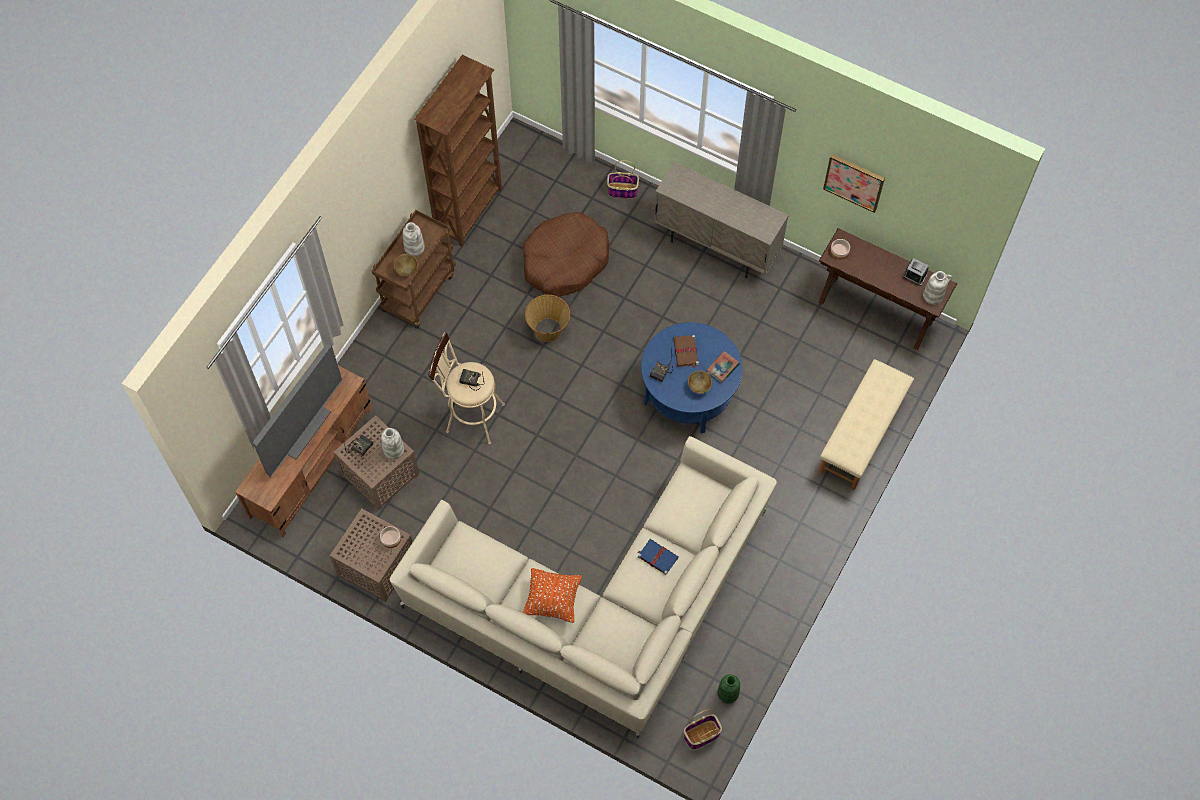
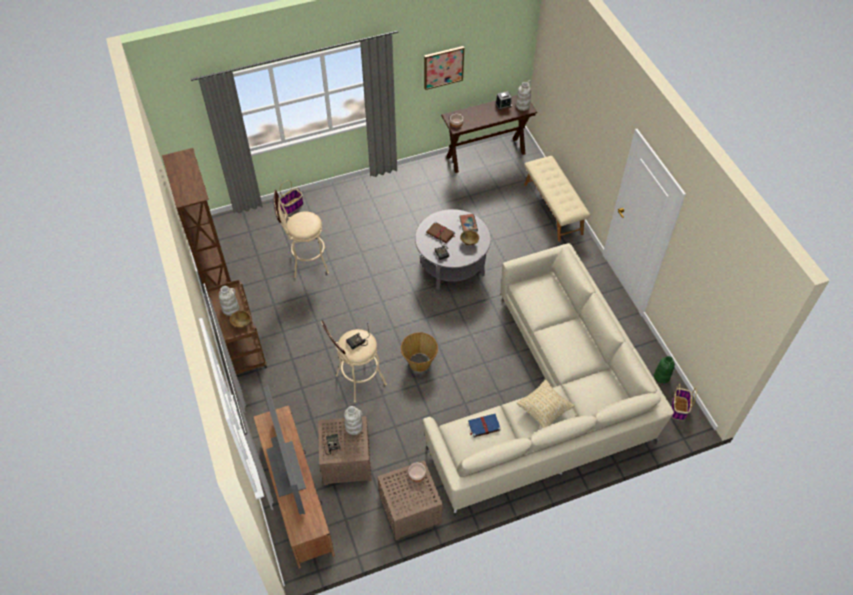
camera: 50 degrees left, 10 degrees down
(548, 329) = (341, 301): basket -> basket (419, 361)
(552, 600) = (544, 410): orange pillow -> beige pillow
(565, 261) = (306, 263): brown dog bed -> beige stool
(657, 557) = (562, 336): blue book -> blue book (483, 426)
(688, 392) = (451, 264): blue coffee table -> grey coffee table
(716, 247) = (375, 191): beige cabinet -> none

